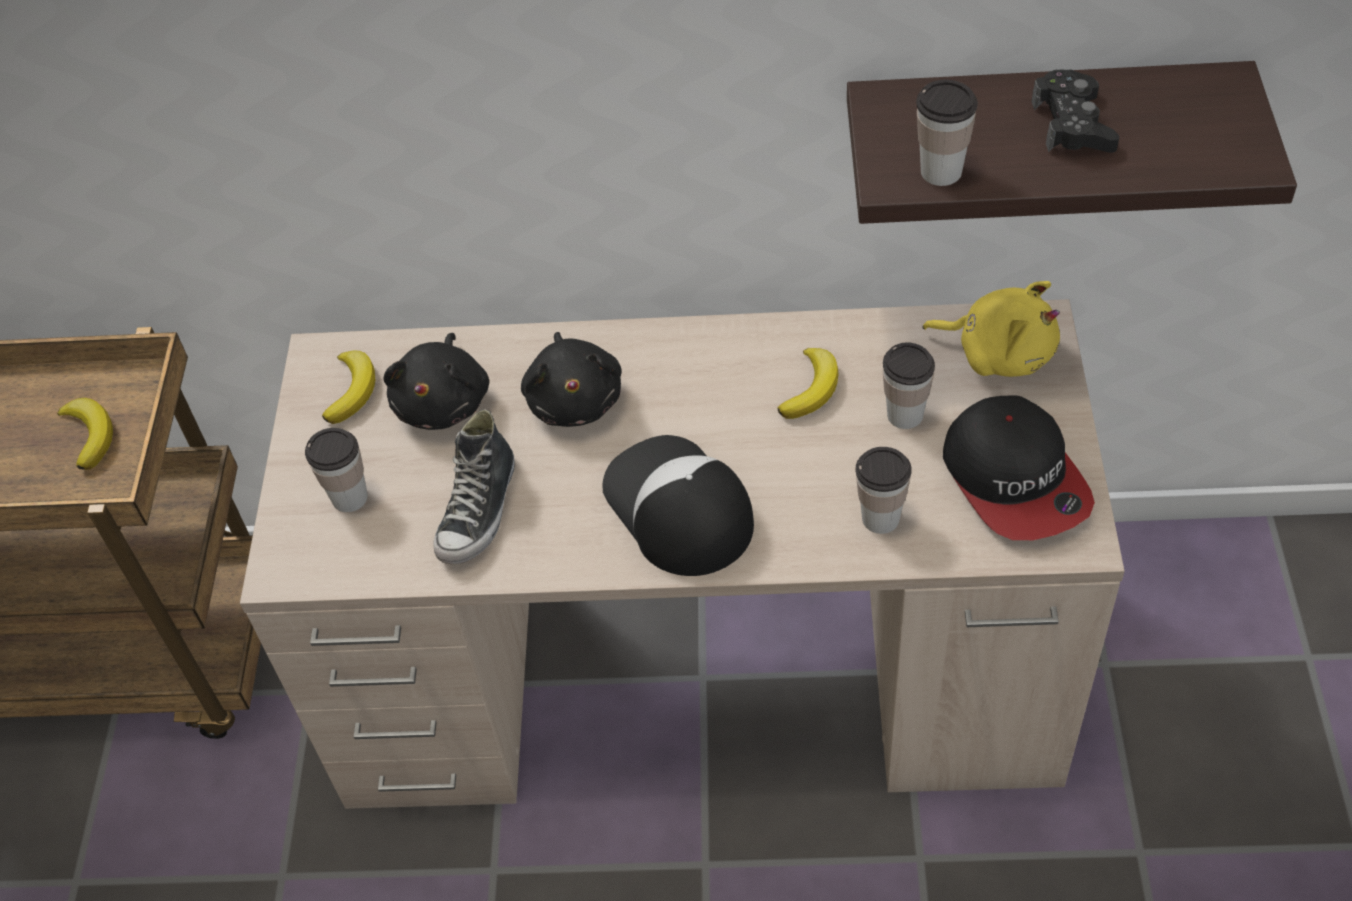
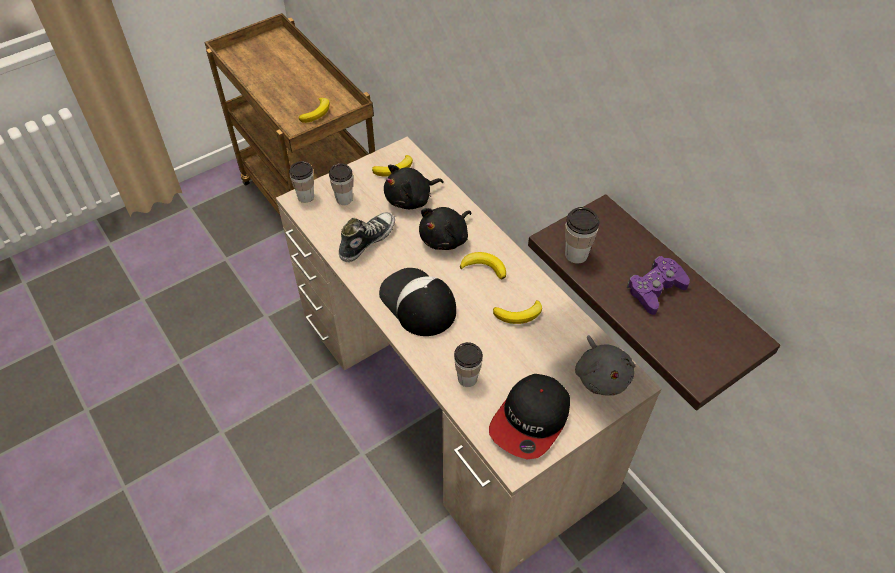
camera: 50 degrees right, 0 degrees up
(479, 511) = (367, 240): shoe -> shoe turned 150 degrees clockwise
(677, 507) = (417, 303): cap -> cap turned 60 degrees counterclockwise
(680, 381) = (484, 267): none -> banana
(905, 415) = (533, 357): cup -> cup (306, 196)
(999, 352) = (601, 376): yellow plush toy -> grey plush toy
(1073, 124) = (655, 289): black game controller -> purple game controller

